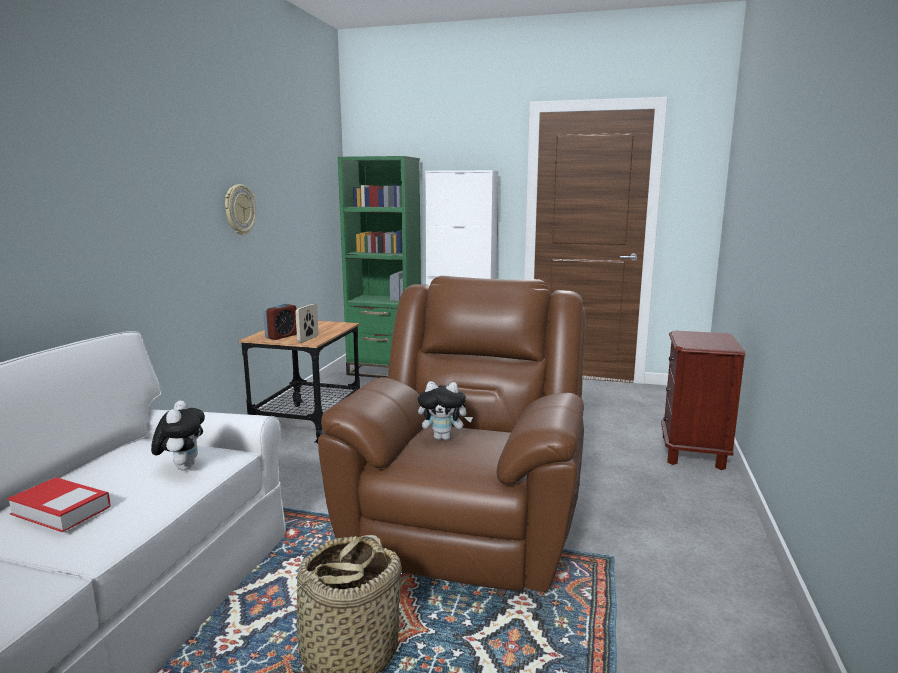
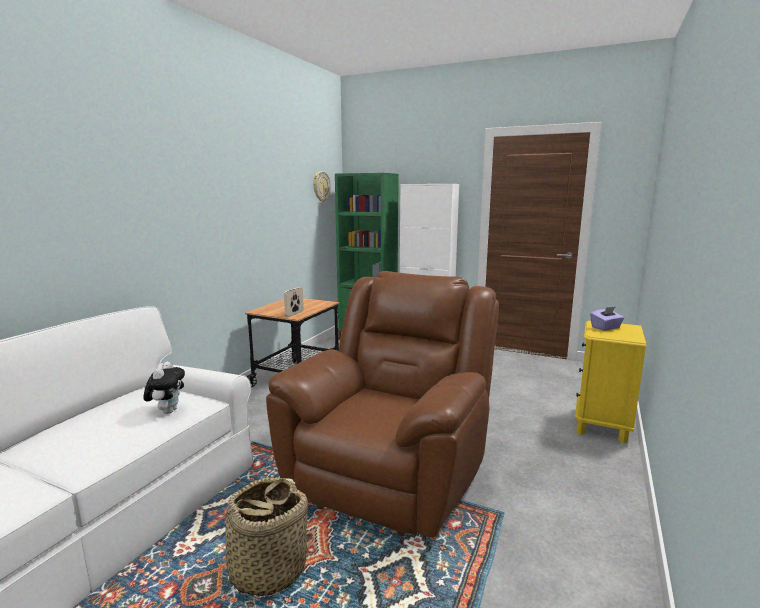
camera: 10 degrees right, 0 degrees up
(61, 510) = (71, 438): book -> none
(239, 210) = (250, 215): wall clock -> wall clock (321, 186)
(281, 336) = (276, 310): alarm clock -> none
(444, 438) = (369, 402): plush toy -> none
(693, 452) = (601, 425): brown nightstand -> yellow nightstand
(695, 337) = (606, 328): none -> purple tissue box

